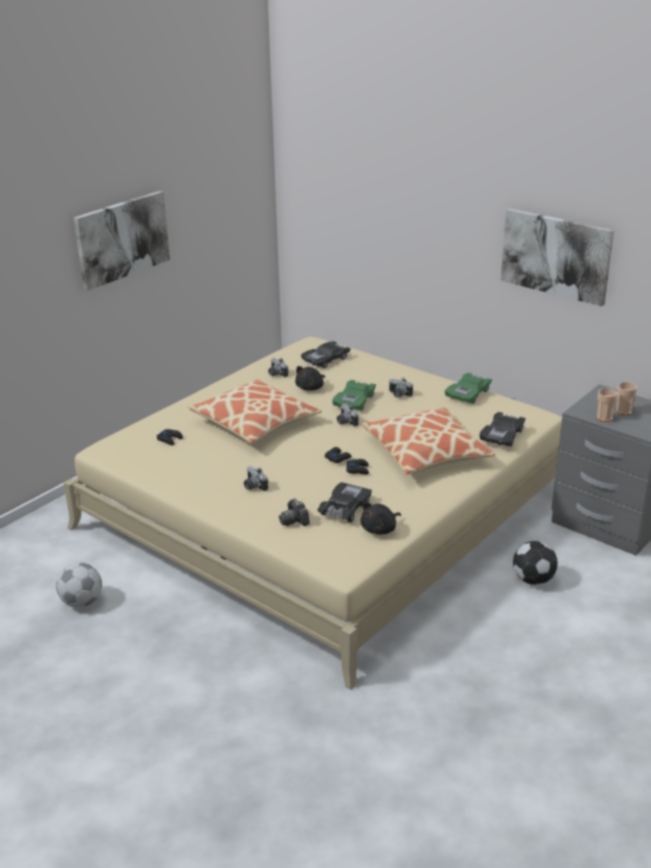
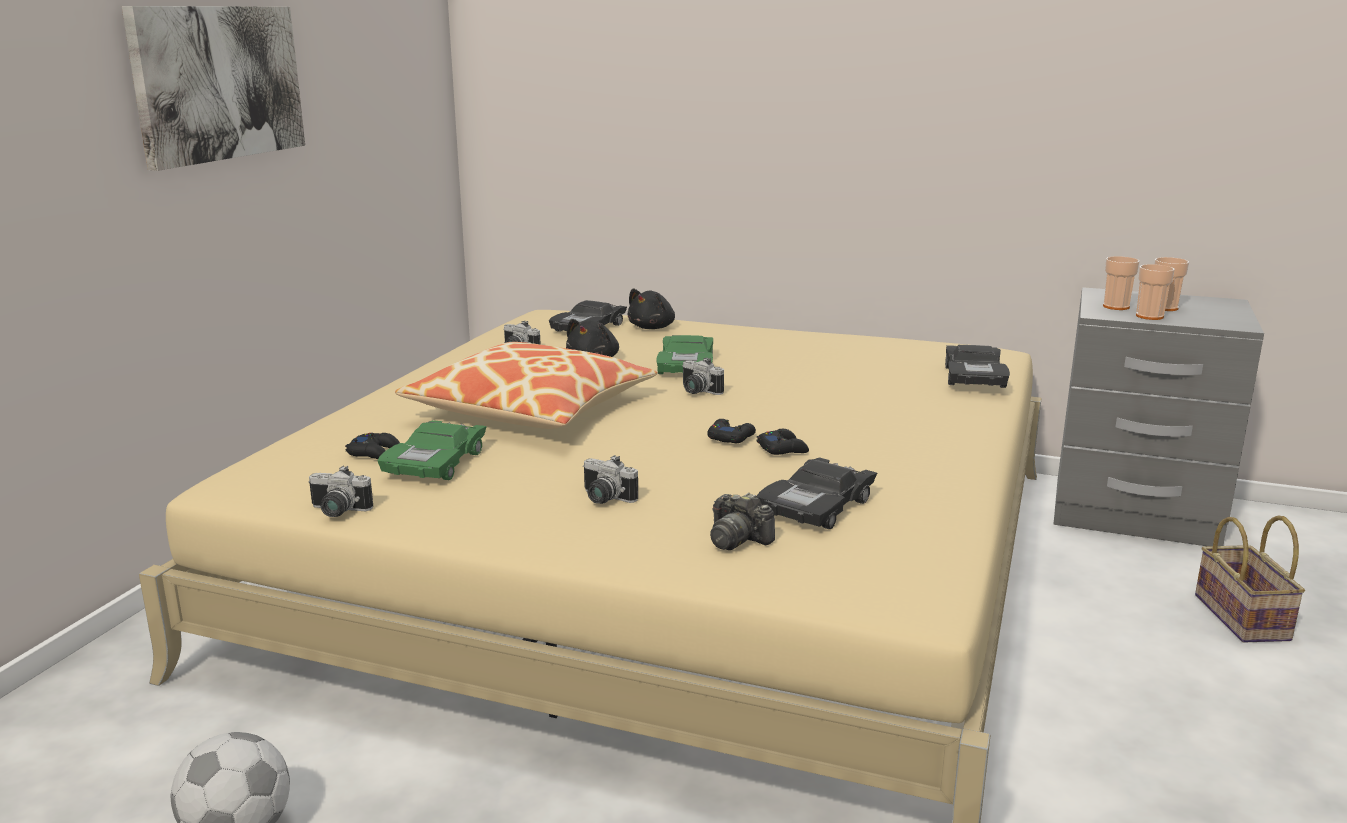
camera: 20 degrees left, 10 degrees down
(344, 509) = (817, 507): black toy car -> black toy car turned 150 degrees counterclockwise
(380, 529) = (918, 528): black plush toy -> black plush toy (653, 327)
(398, 395) = (753, 352): camera -> camera (337, 512)
(425, 452) = (874, 413): pillow -> none
(468, 394) = (862, 339): green toy car -> green toy car (436, 463)
(533, 580) = (1113, 610): football -> none
(556, 255) = (994, 82): picture -> none
(595, 406) = (1116, 307): none -> cup
(601, 599) = (1244, 619): none -> basket

